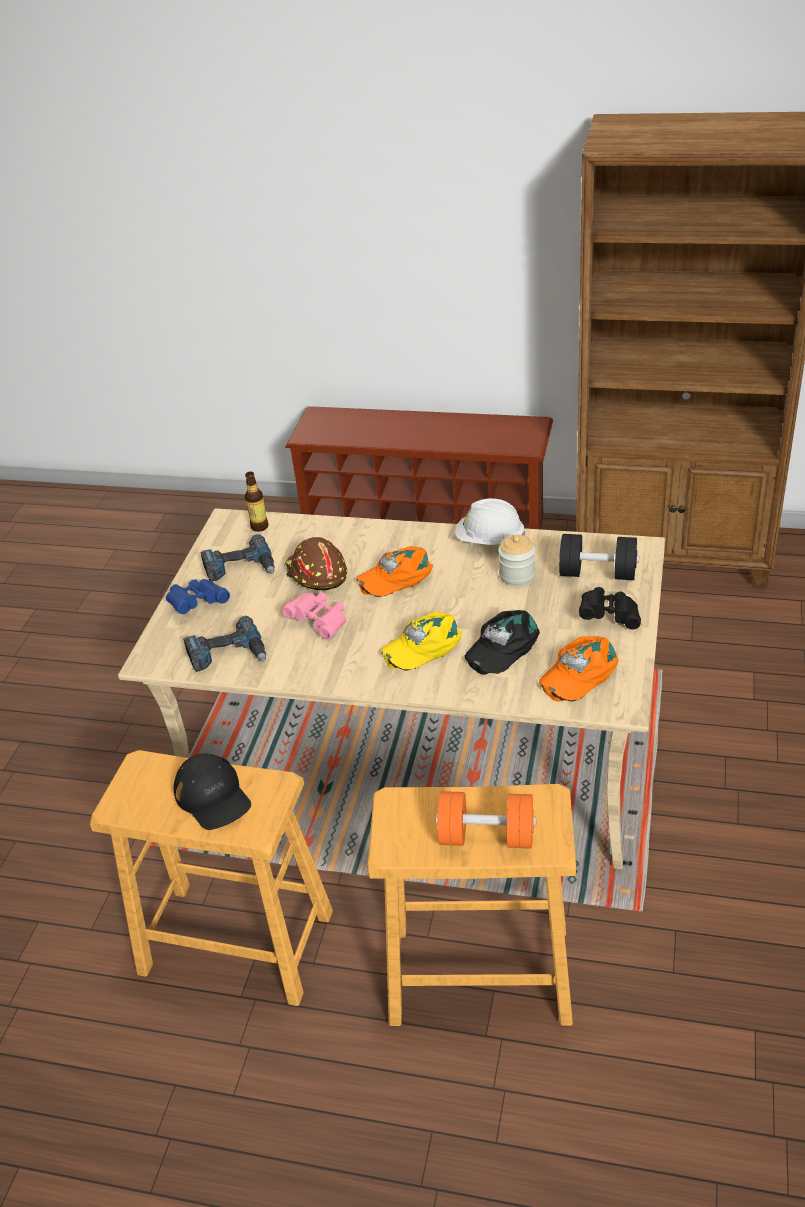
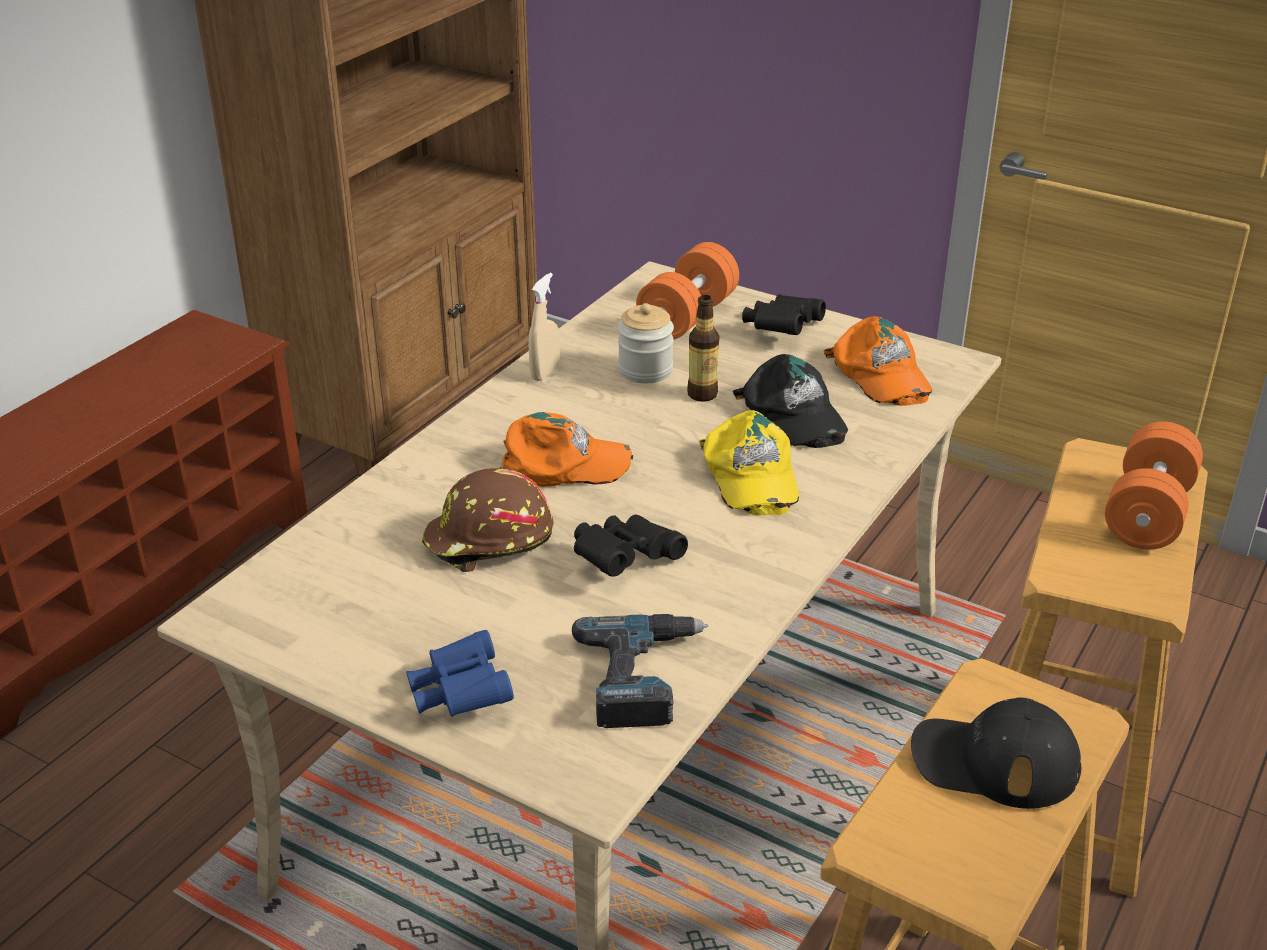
camera: 75 degrees left, 5 degrees down
(213, 797) = (993, 761): black cap -> black cap turned 150 degrees counterclockwise
(240, 568) = (394, 623): power drill -> none
(259, 527) = (284, 579): bottle -> bottle (702, 394)
(319, 622) = (624, 560): pink binoculars -> black binoculars
(397, 576) = (563, 465): orange cap -> orange cap turned 90 degrees counterclockwise
(489, 540) = (545, 373): white hard hat -> beige spray bottle
(597, 573) = (688, 316): black dumbbell -> orange dumbbell

